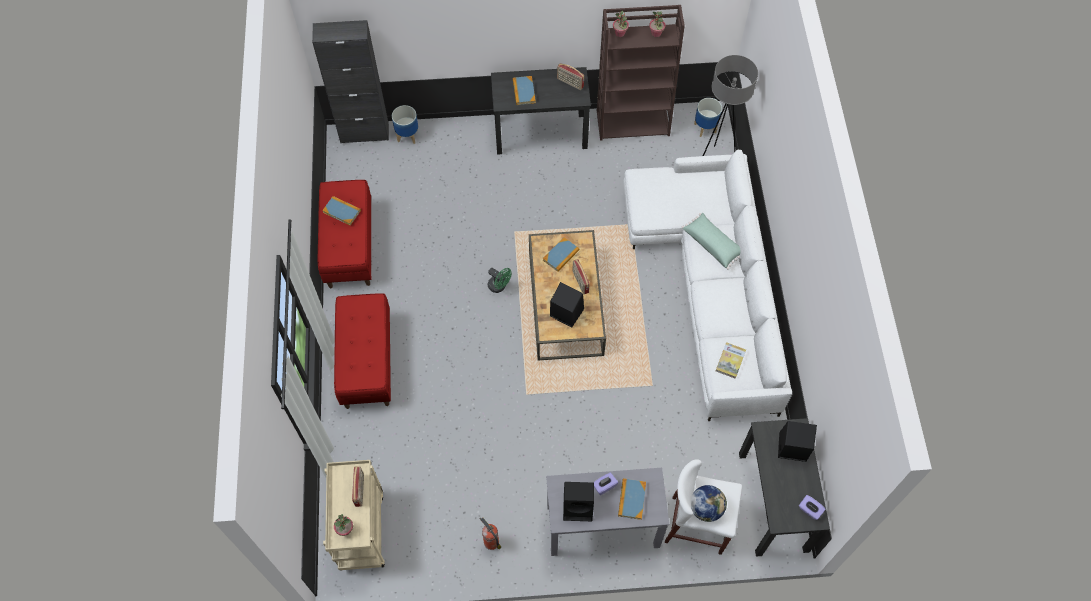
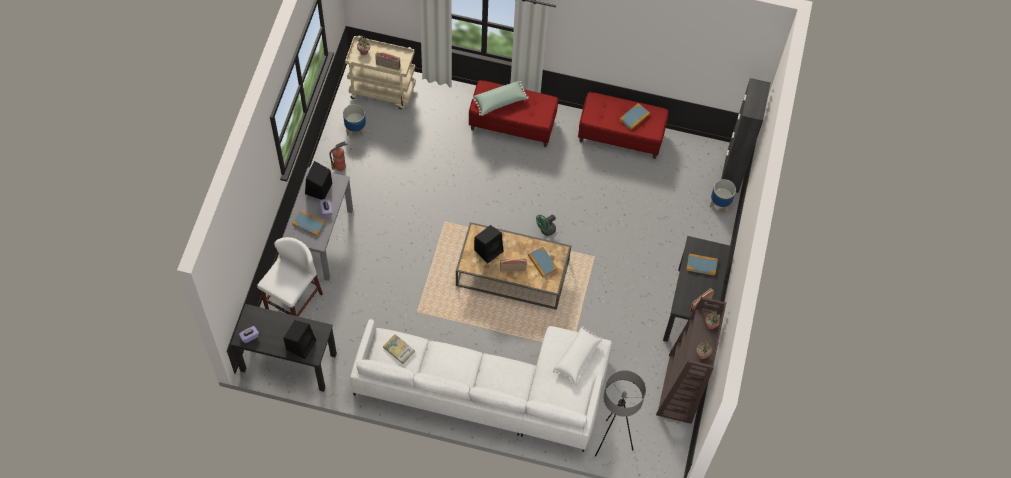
camera: 105 degrees right, 0 degrees up
(661, 190) = (577, 358): none -> white pillow
(705, 128) = (655, 450): planter -> planter (355, 129)
(706, 508) = (283, 272): globe -> none
(713, 244) = (509, 379): green pillow -> green pillow (500, 102)

